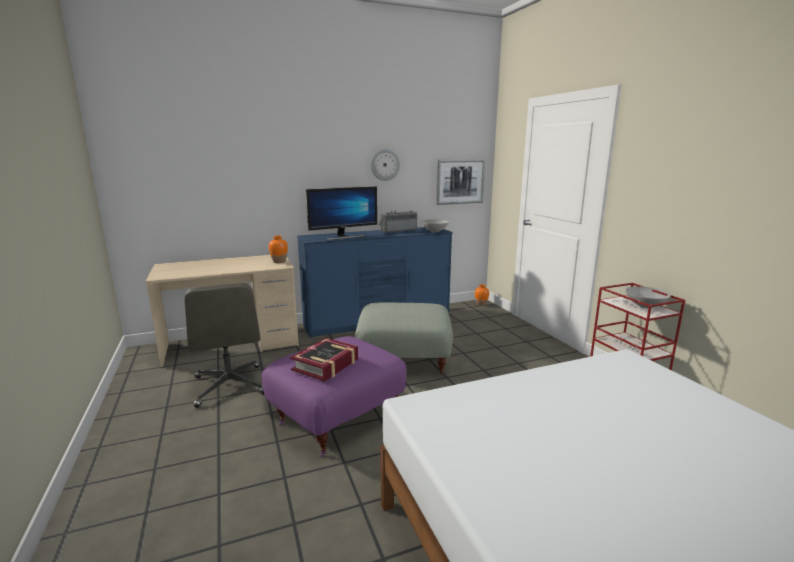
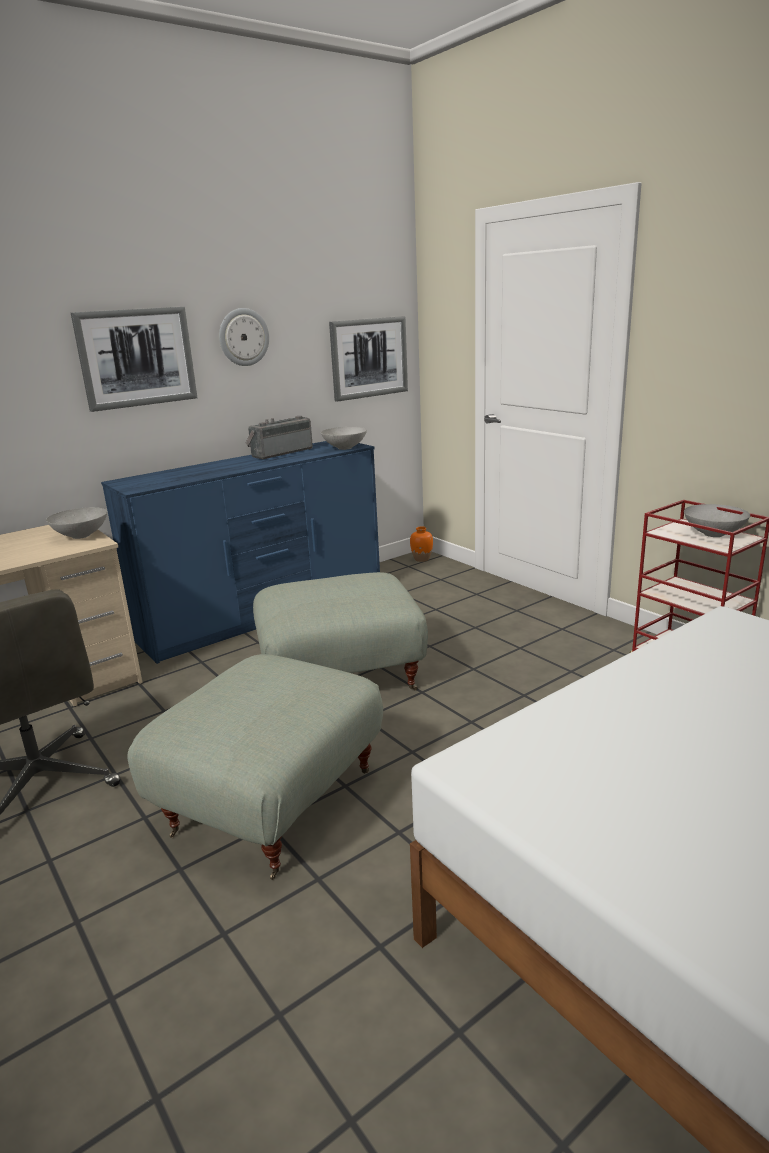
camera: 15 degrees left, 5 degrees up
(279, 262) = (82, 535): orange vase -> grey bowl
(324, 172) = (137, 358): none -> picture
(326, 365) = (252, 716): book -> none
(337, 418) = (271, 801): purple ottoman -> grey ottoman
(343, 237) = (192, 475): monitor -> none

